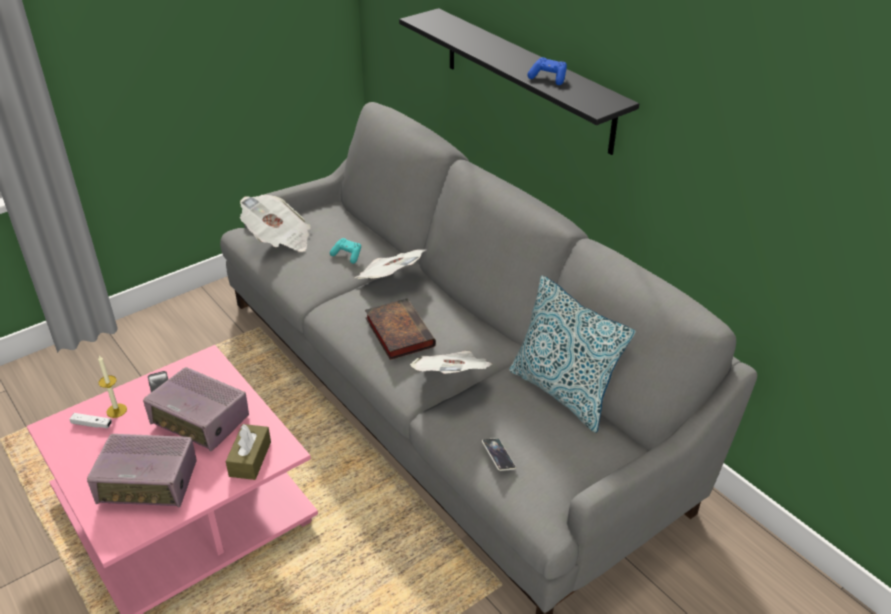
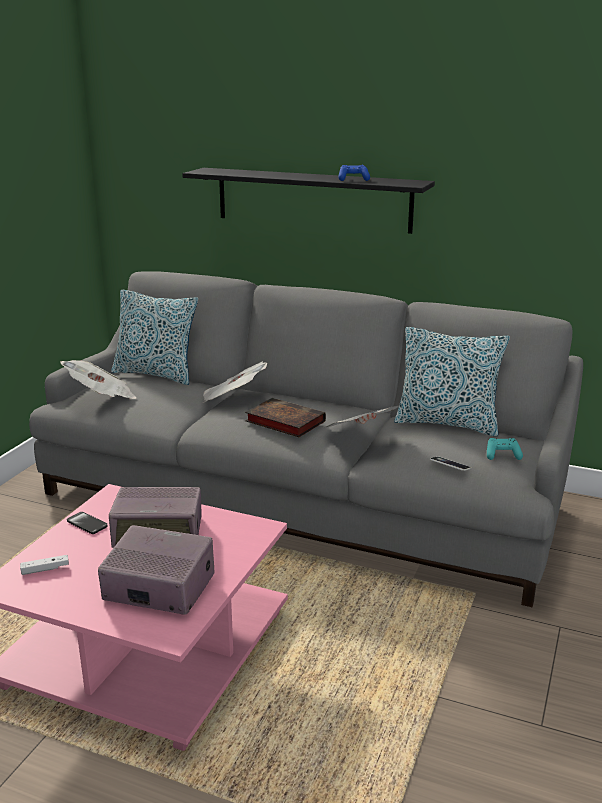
camera: 30 degrees left, 15 degrees down
(116, 410) = (60, 552): candle -> none
(149, 484) = (159, 588): radio -> radio turned 135 degrees counterclockwise
(250, 459) = (237, 541): brown tissue box -> none
(347, 255) = (179, 393): turquoise game controller -> turquoise game controller (502, 455)
(354, 220) = (156, 374): none -> pillow

